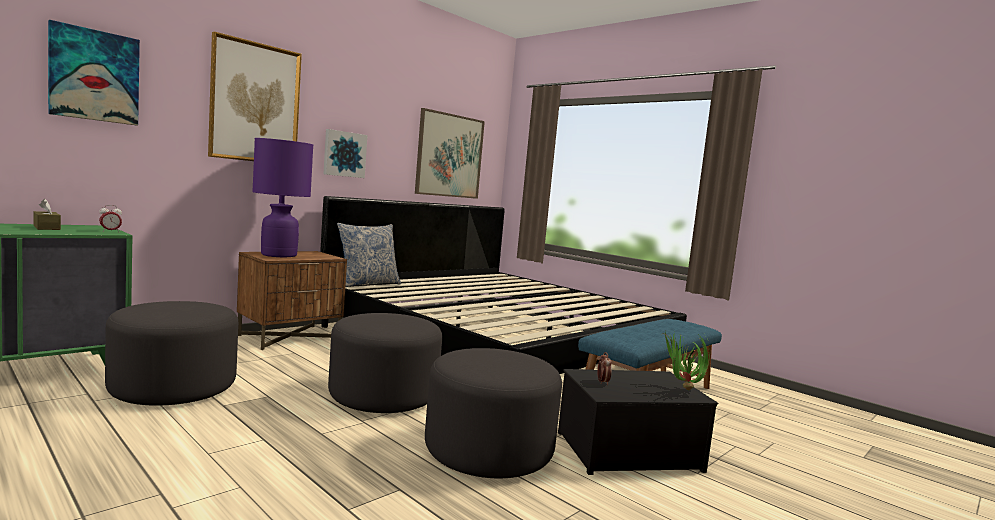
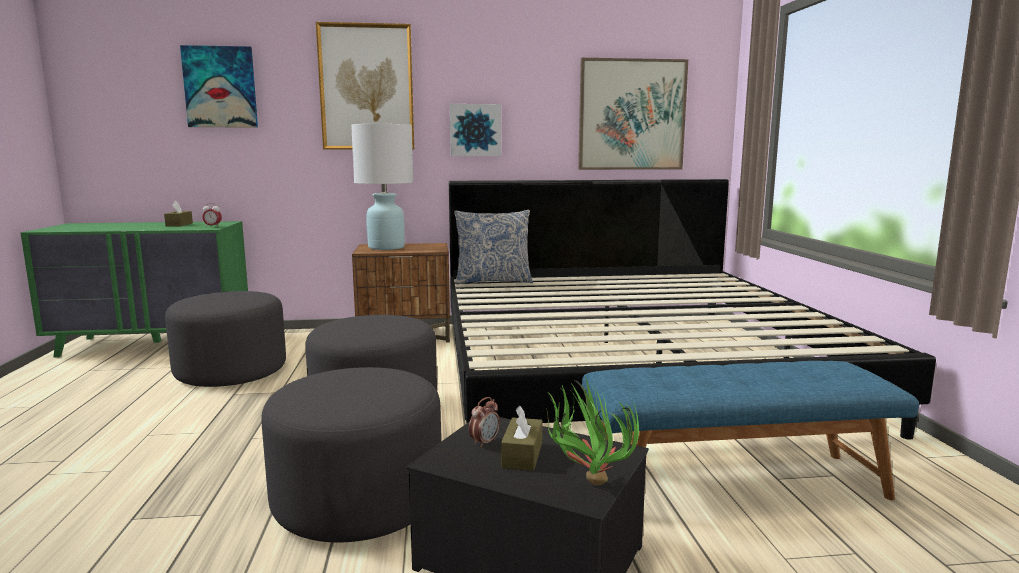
camera: 40 degrees right, 5 degrees up
(278, 255) = (386, 247): purple table lamp -> white table lamp
(632, 384) = (522, 455): none -> brown tissue box

